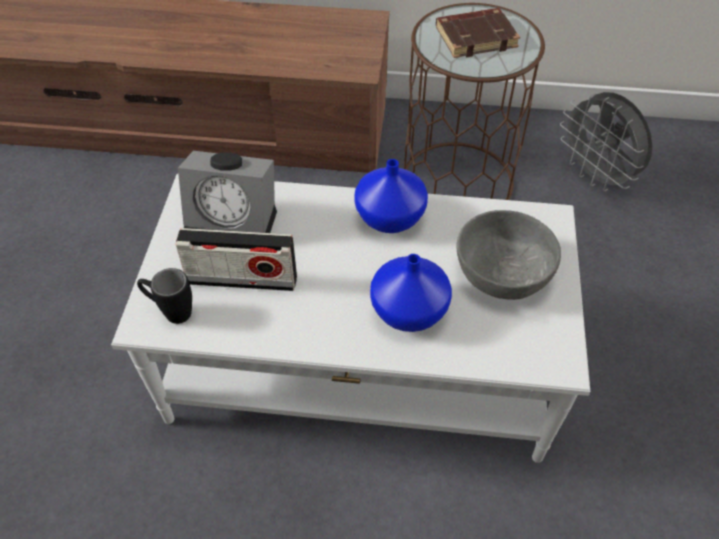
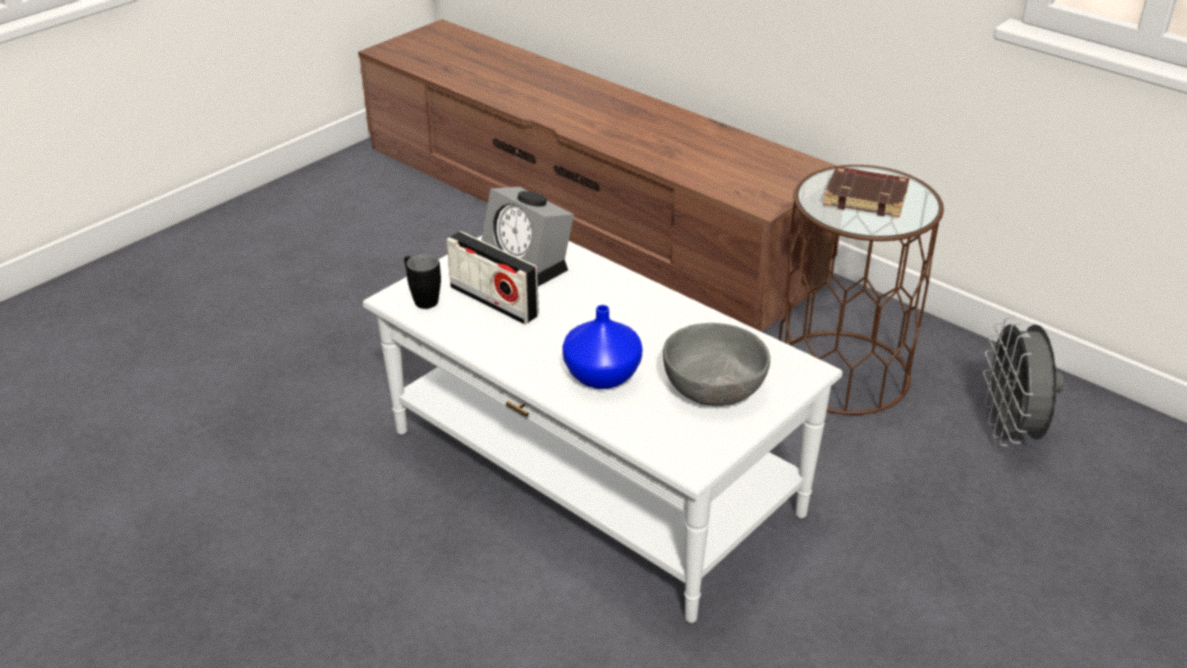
camera: 35 degrees right, 15 degrees down
(391, 217) = (659, 311): blue vase -> none

